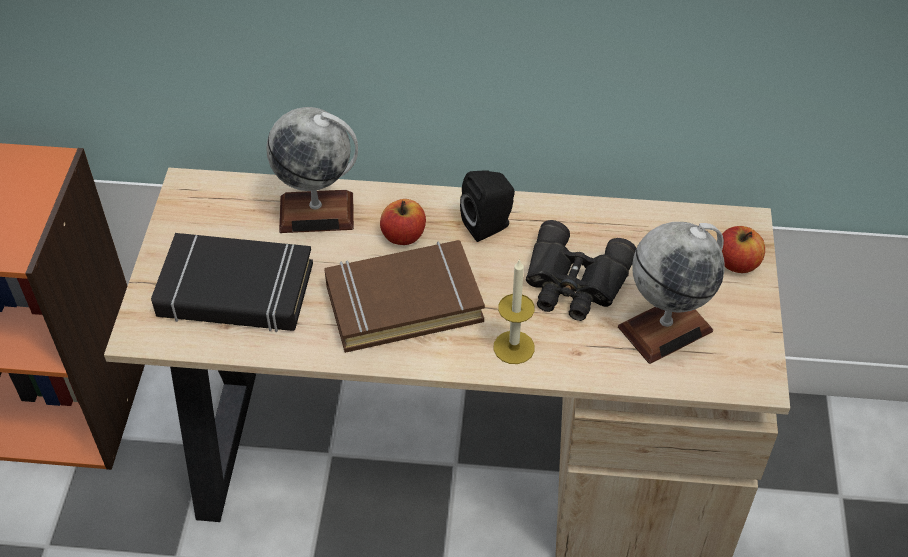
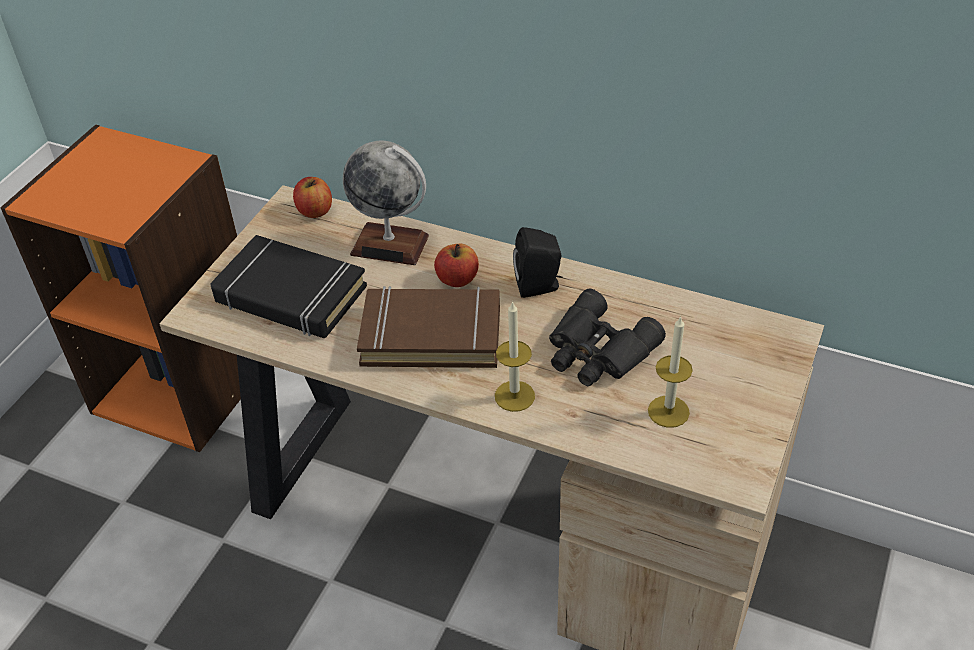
camera: 20 degrees right, 5 degrees down
(665, 328) = (668, 411): globe -> candle
(737, 263) = (767, 367): apple -> apple (315, 211)

